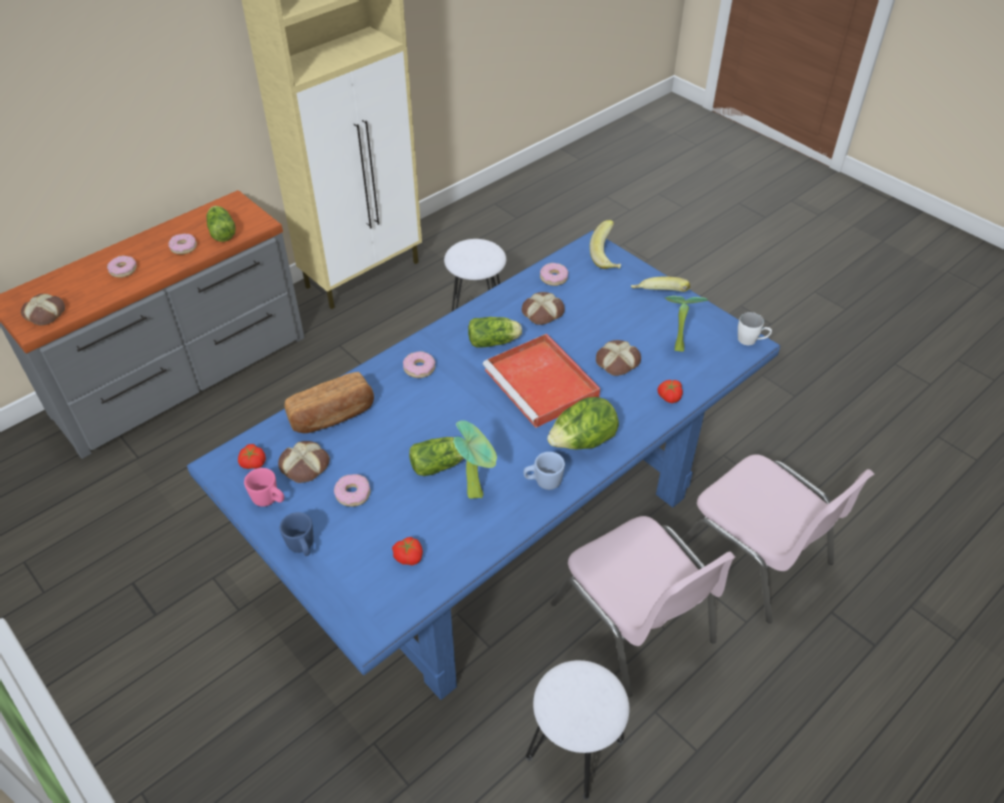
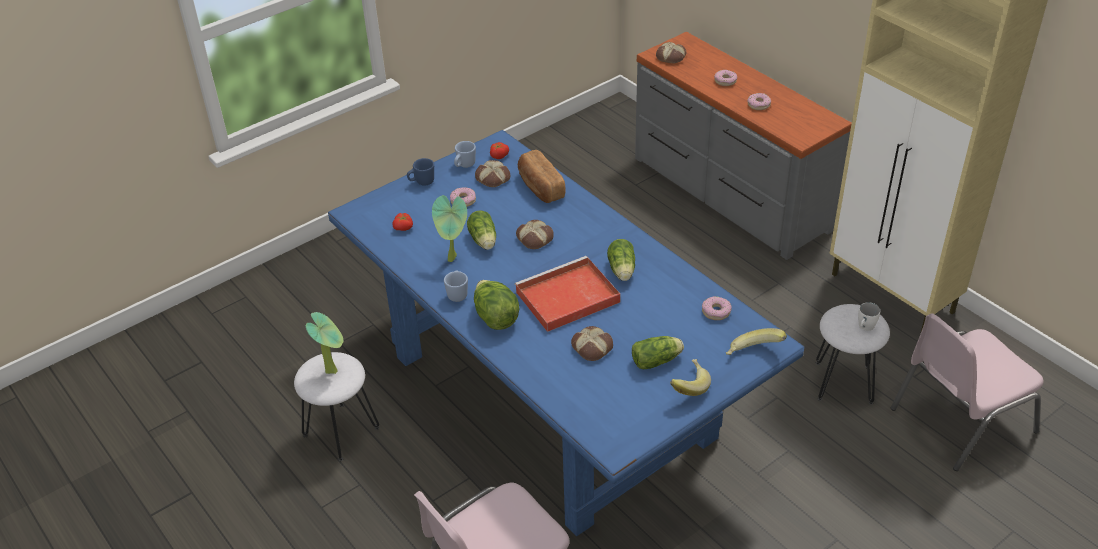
camera: 95 degrees right, 5 degrees down
(222, 231) = (784, 121): lettuce -> lettuce (658, 360)
(269, 500) = (464, 165): pink mug -> blue mug
(419, 368) = (590, 228): donut -> none
(542, 312) = (663, 302): bread -> bread (535, 238)
(634, 624) = (440, 480): pink chair -> pink chair (959, 420)
(668, 397) = (543, 377): tomato -> none
(676, 346) = (612, 391): potted plant -> potted plant (333, 369)
(751, 341) = (619, 451): white mug -> white mug (865, 328)

